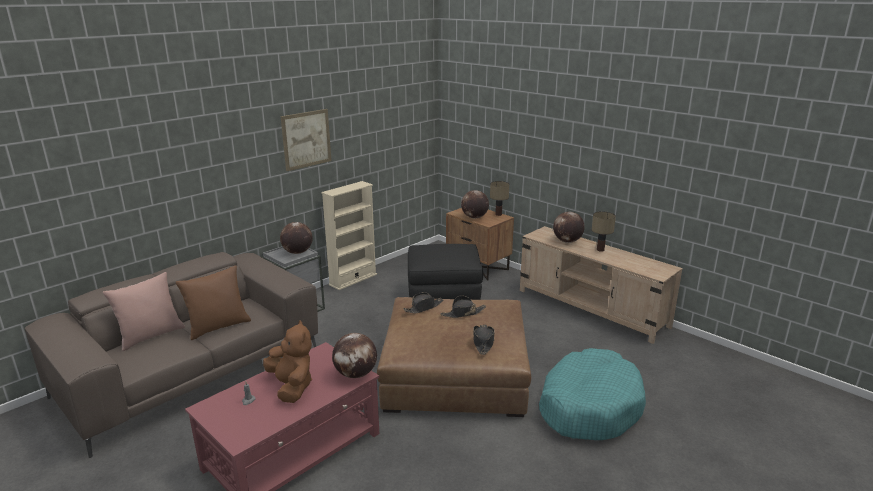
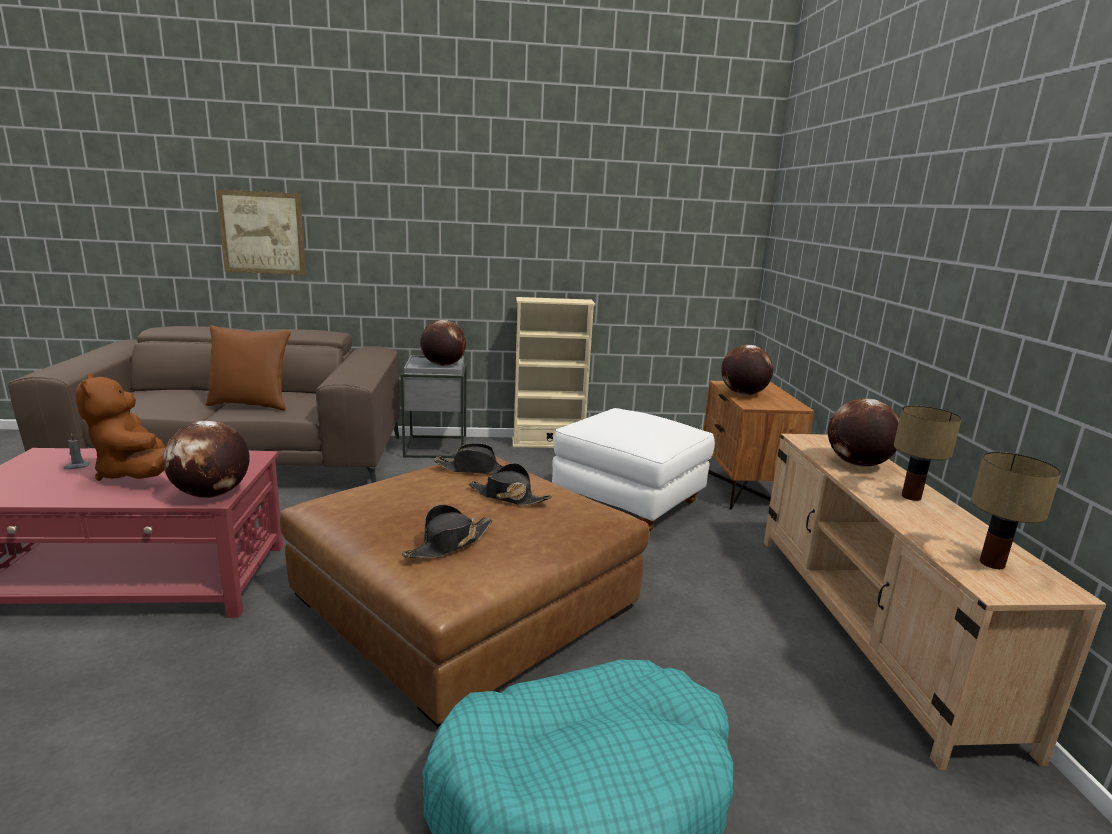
camera: 40 degrees right, 5 degrees down
(151, 336) = (192, 391): pink pillow -> none
(292, 387) = (135, 474): brown plush toy -> brown plush toy turned 135 degrees clockwise
(306, 139) = (503, 213): picture -> picture (262, 233)
(444, 296) = (629, 502): black ottoman -> white ottoman
(498, 214) = (792, 401): table lamp -> table lamp (991, 563)

